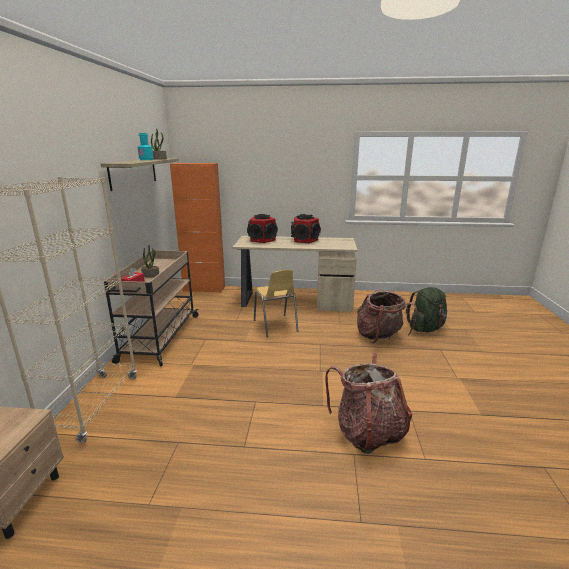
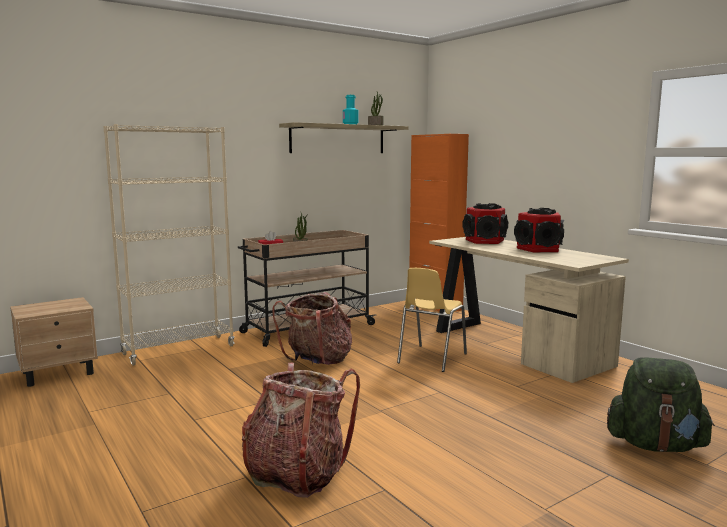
camera: 50 degrees right, 10 degrees down
(380, 336) = (543, 419): backpack -> backpack (317, 360)

